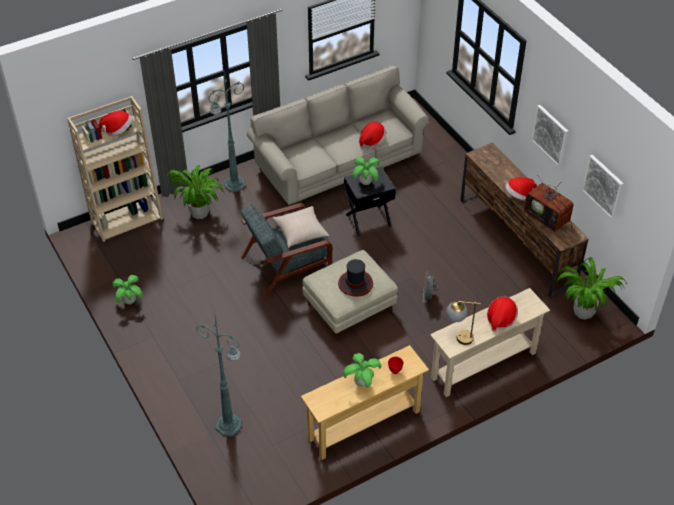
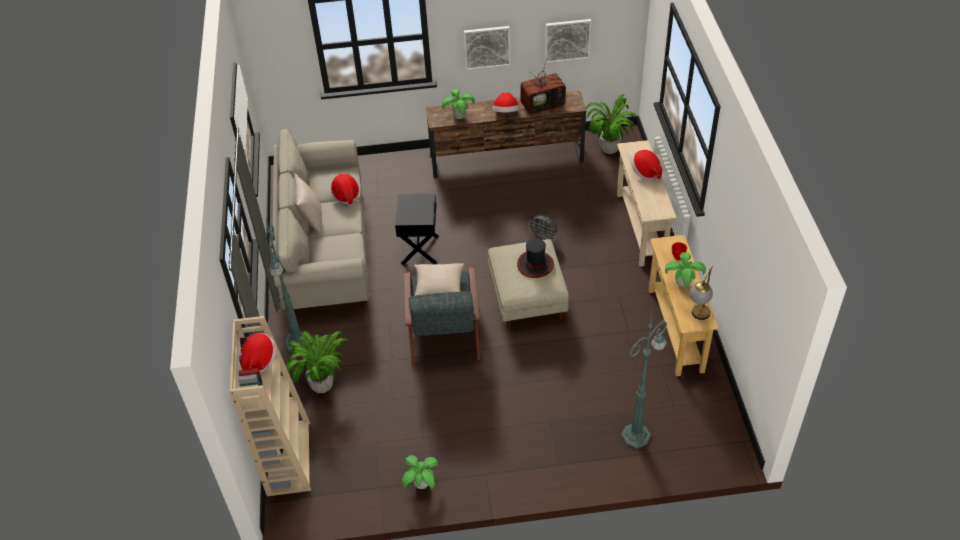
camera: 65 degrees left, 0 degrees up
(334, 131) = (311, 219): none -> beige pillow
(366, 183) = (414, 211): potted plant -> potted plant (459, 117)
(458, 337) = (655, 204): table lamp -> table lamp (698, 317)

